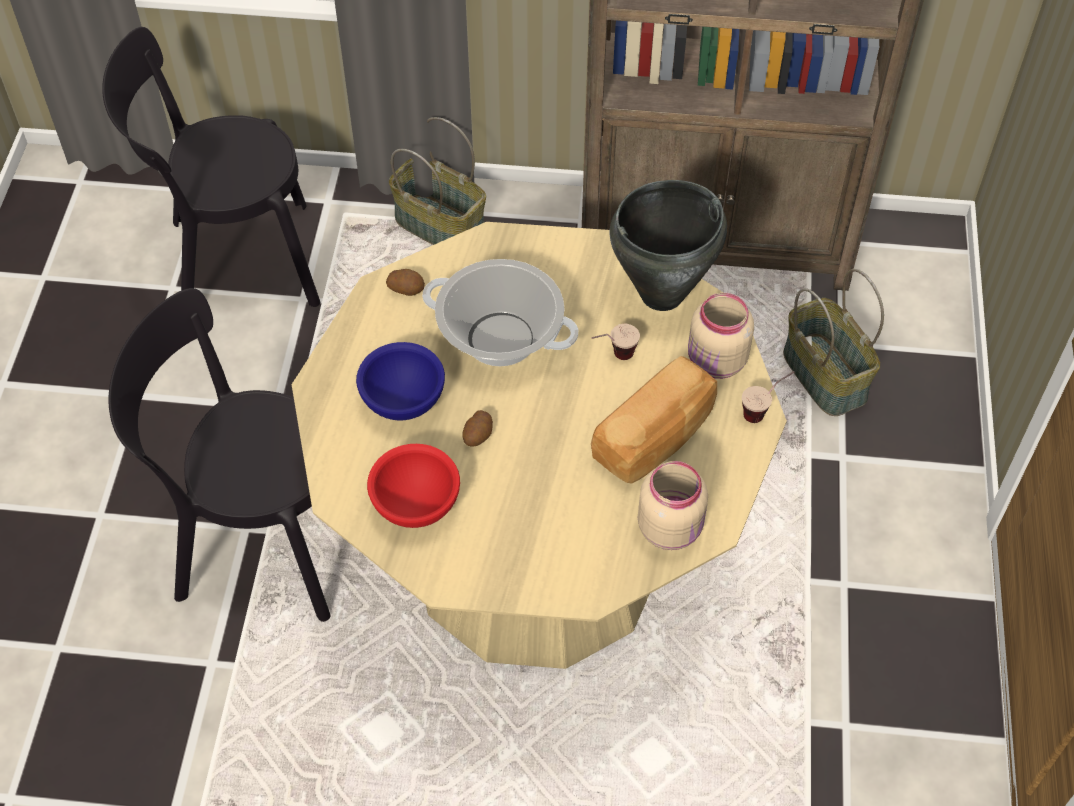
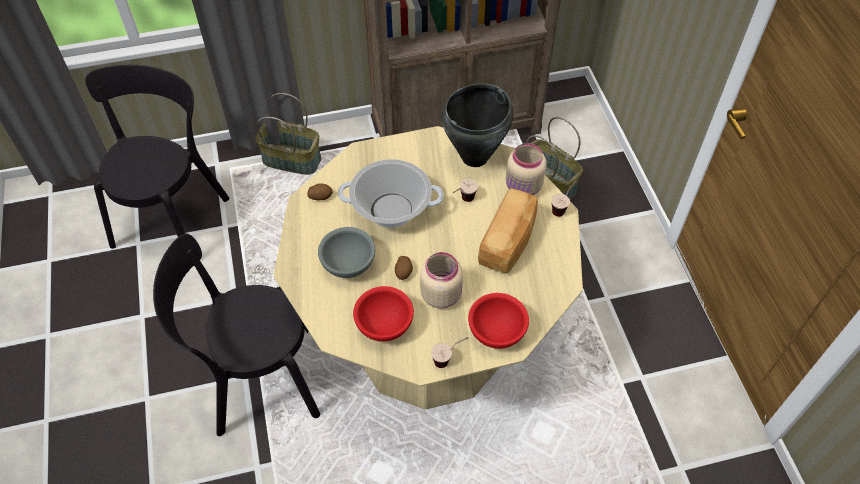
camera: 20 degrees left, 0 degrees up
(235, 264) = (173, 217): black chair -> black chair turned 135 degrees clockwise
(404, 401) = (349, 264): blue bowl -> grey bowl
(488, 583) = (449, 359): none -> cup
(574, 565) = (495, 332): none -> red bowl
(671, 527) = (541, 291): beige jar -> beige jar (441, 294)

